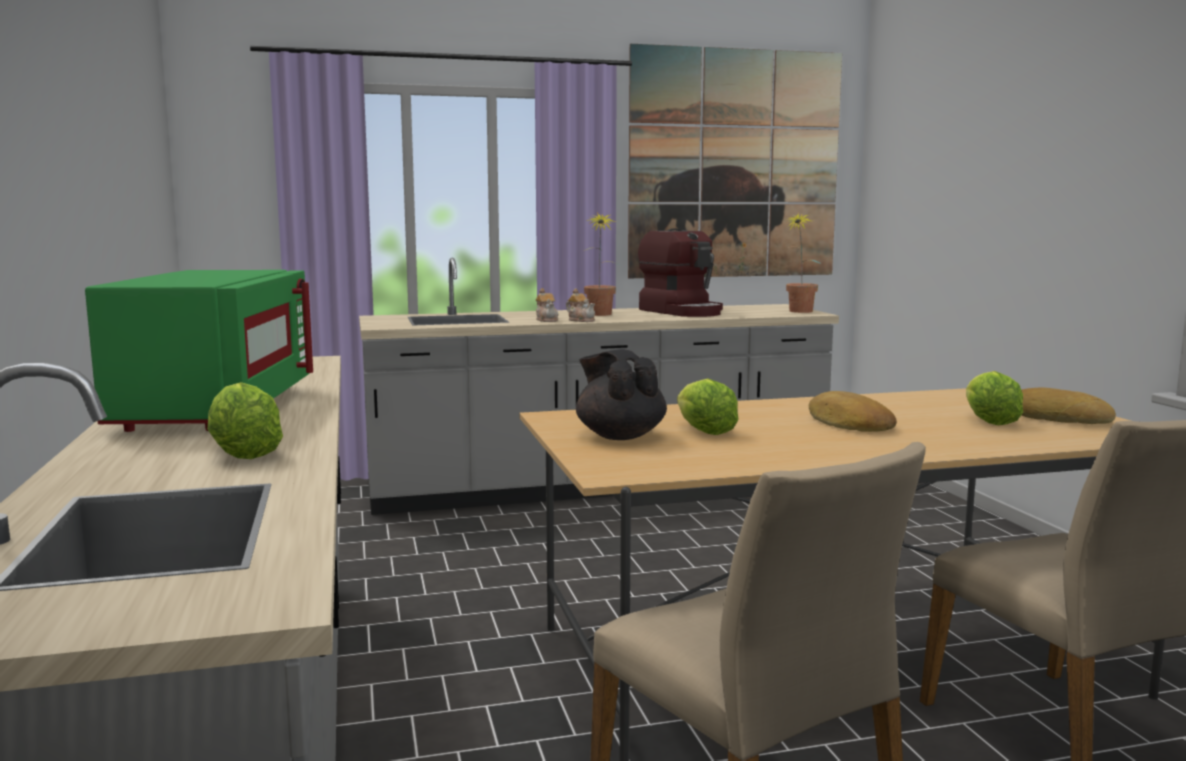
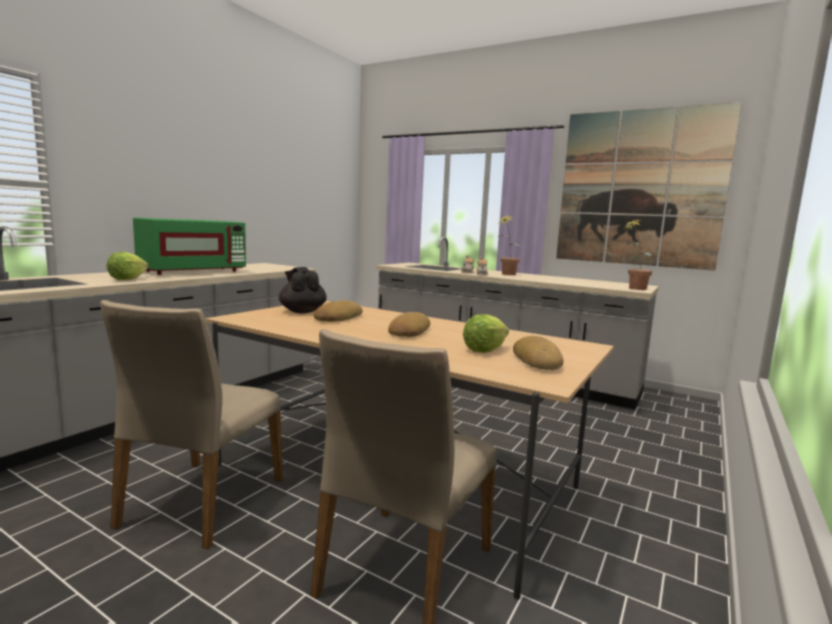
camera: 45 degrees right, 0 degrees up
(619, 436) = (302, 311): black teapot -> black teapot turned 45 degrees counterclockwise
(682, 311) = (560, 279): coffee machine -> none
(703, 431) = (337, 318): lettuce -> bread

